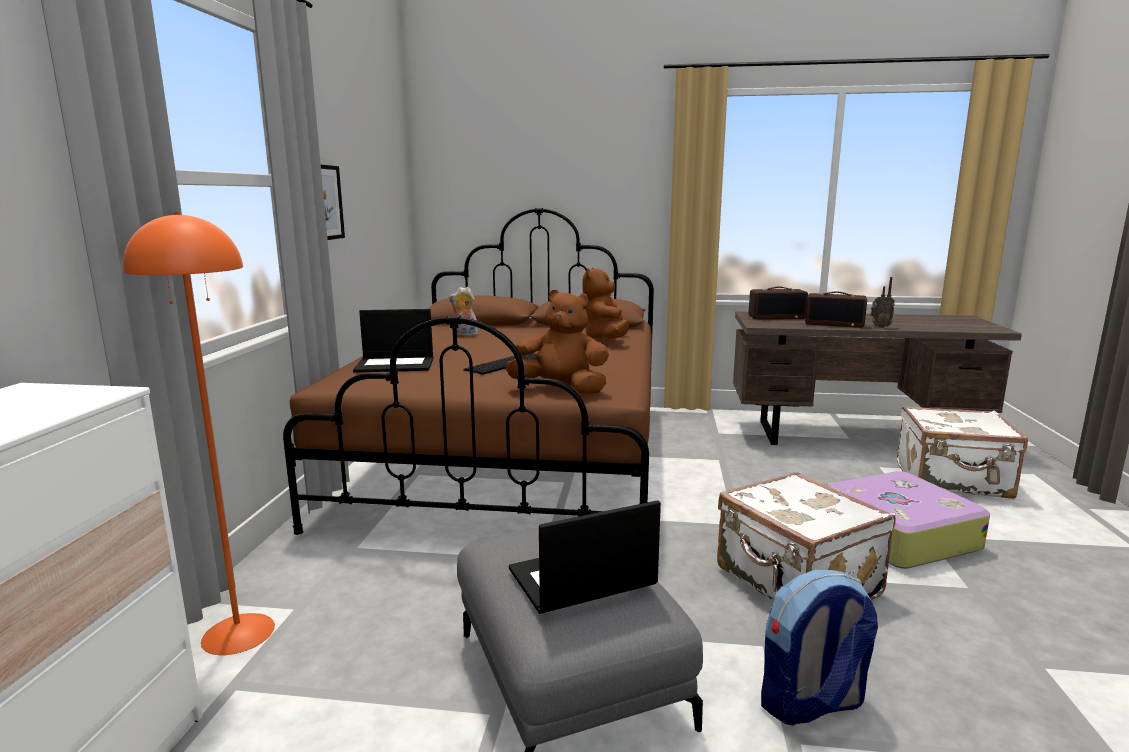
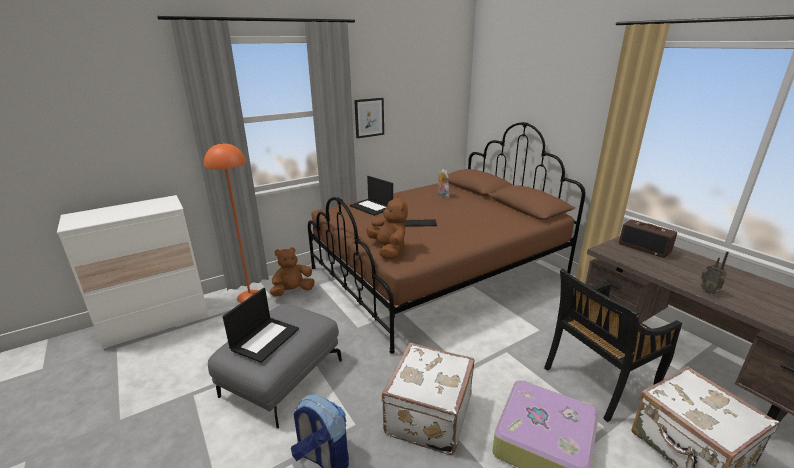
camera: 50 degrees right, 10 degrees up
(581, 579) = (265, 338): laptop -> laptop turned 90 degrees clockwise
(607, 340) = (499, 225): brown plush toy -> brown plush toy (293, 291)
(831, 472) = (598, 381): none -> black chair
(834, 324) = (673, 272): radio -> none

